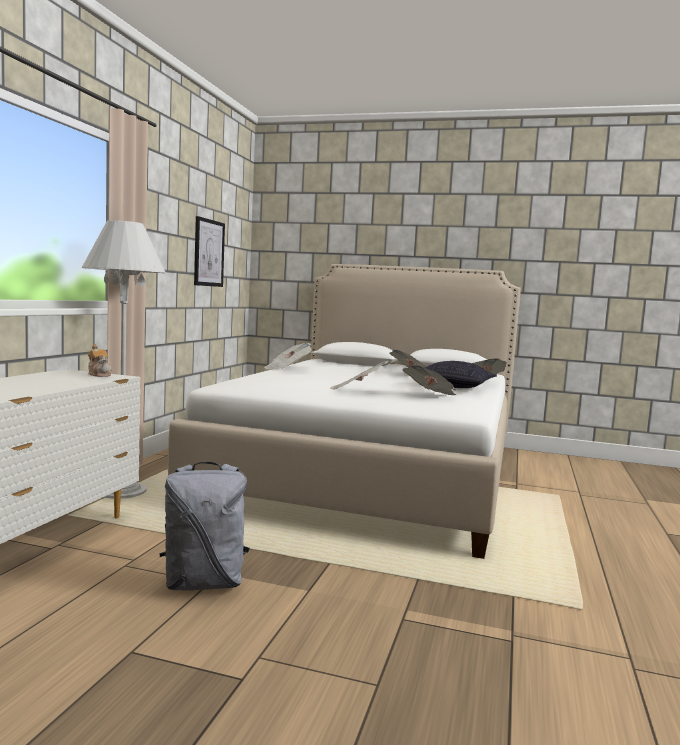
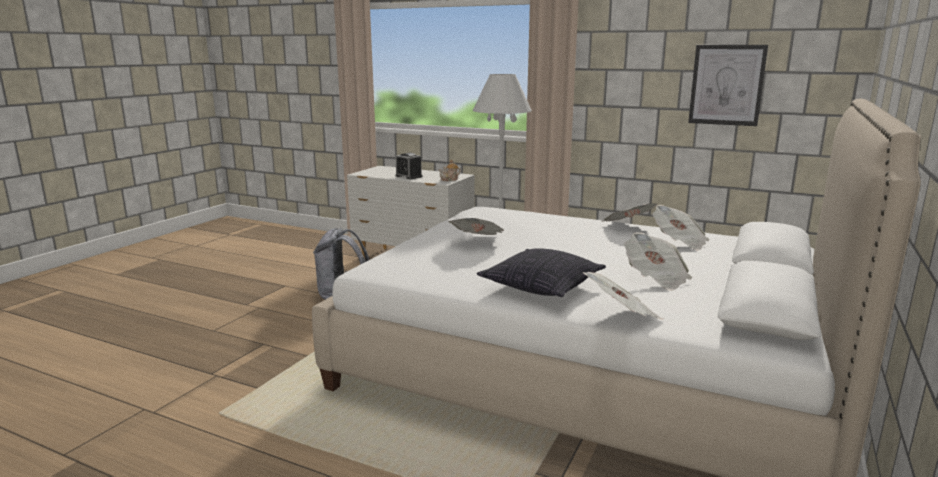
camera: 100 degrees right, 10 degrees up
(53, 384) = (408, 176): none -> alarm clock
(430, 396) = (461, 267): newspaper -> newspaper (679, 242)

